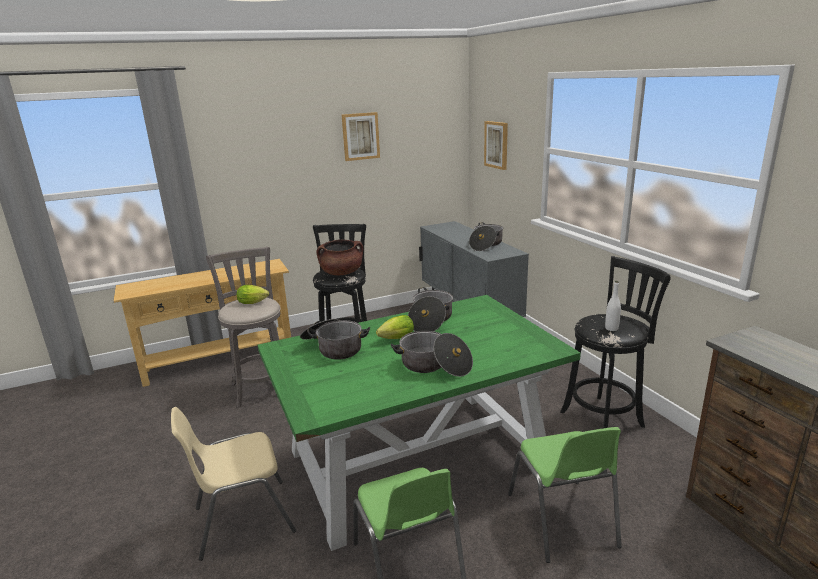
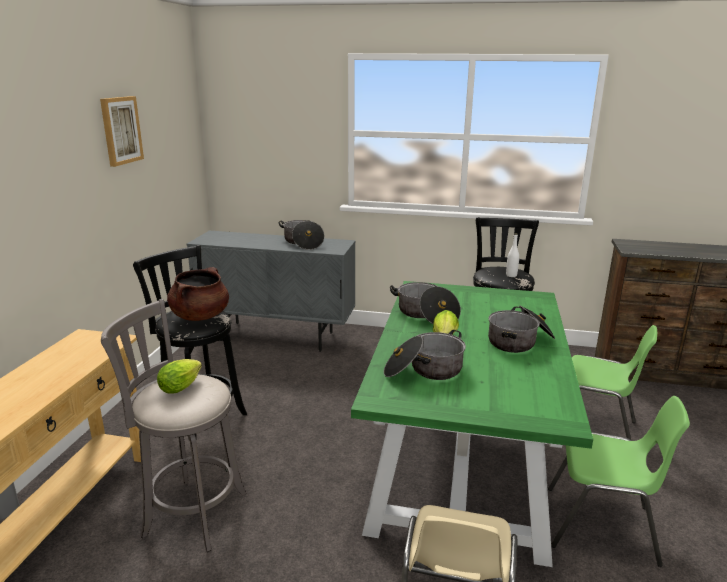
camera: 55 degrees left, 0 degrees up
(496, 145) = (263, 133): picture -> none

